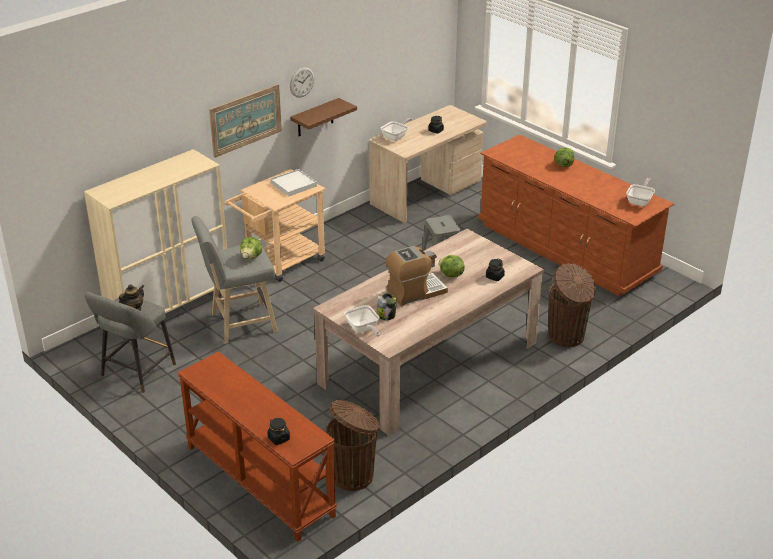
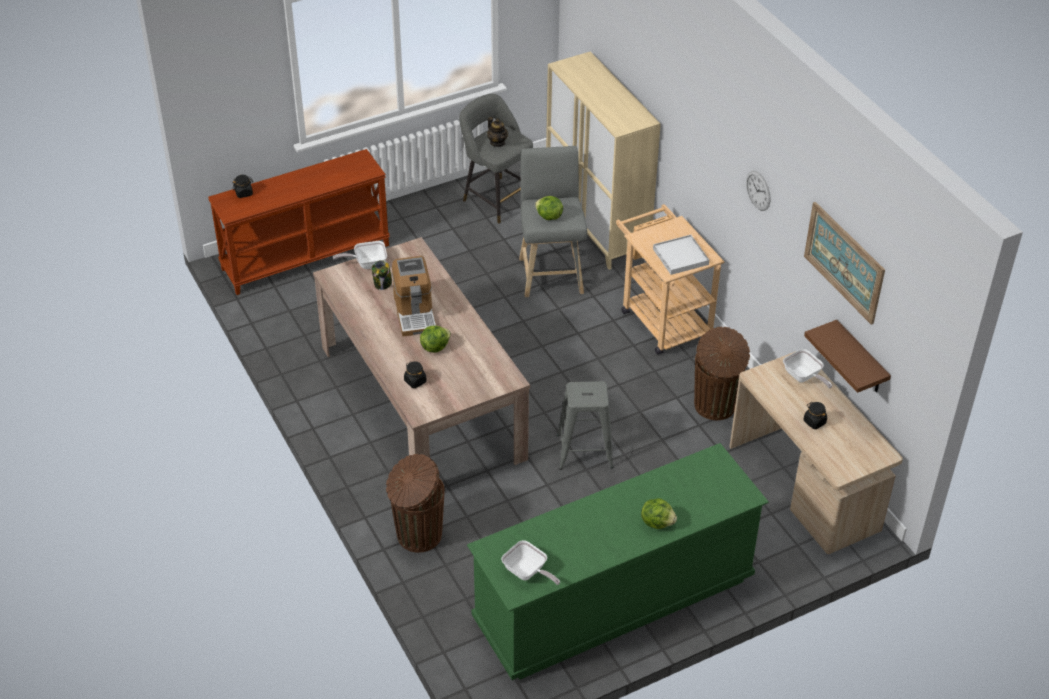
camera: 105 degrees right, 10 degrees up
(245, 120) = (705, 157): picture -> picture (844, 262)
(315, 118) = (763, 247): brown shelf -> brown shelf (860, 359)
(354, 475) = (280, 315): brown trash can -> brown trash can (715, 406)
(565, 249) = (613, 599): brown dresser -> green dresser

